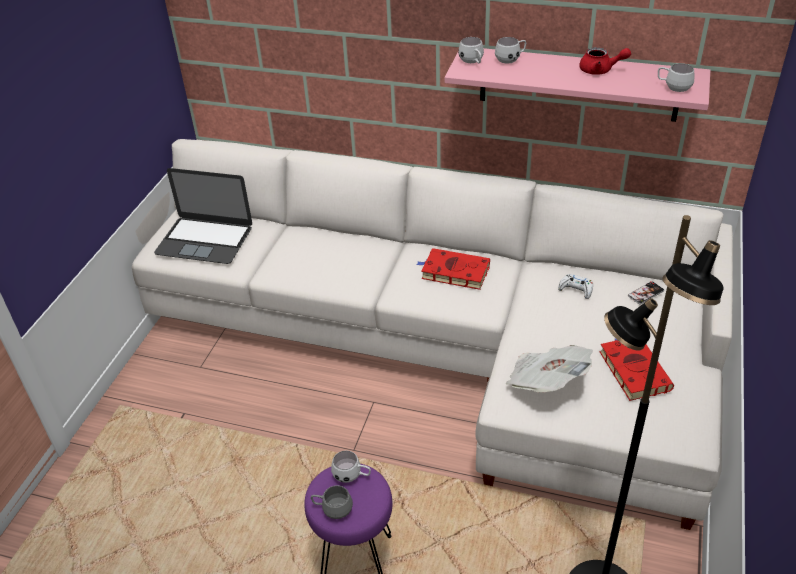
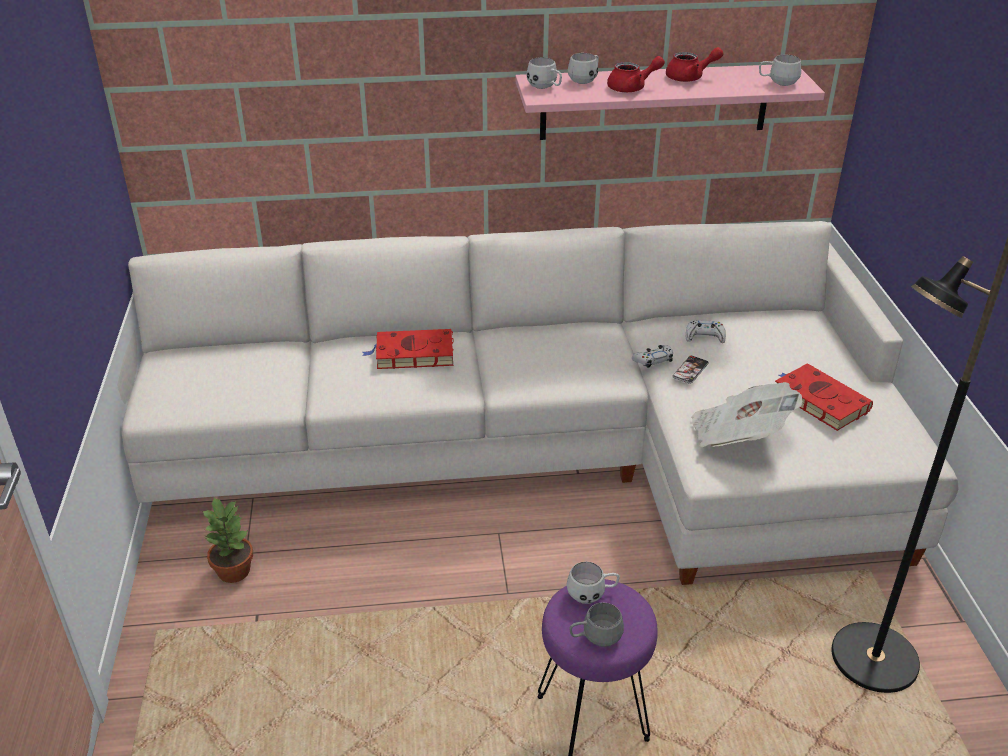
camera: 25 degrees left, 5 degrees down
(187, 377) = (234, 570): none -> potted plant
(204, 240) = (217, 379): laptop -> none
(453, 272) = (559, 348): red book -> red book (412, 354)
(521, 300) = (653, 360): none -> white game controller
(542, 73) = (632, 88): none -> red teapot
(645, 293) = (777, 325): phone -> phone (690, 370)

